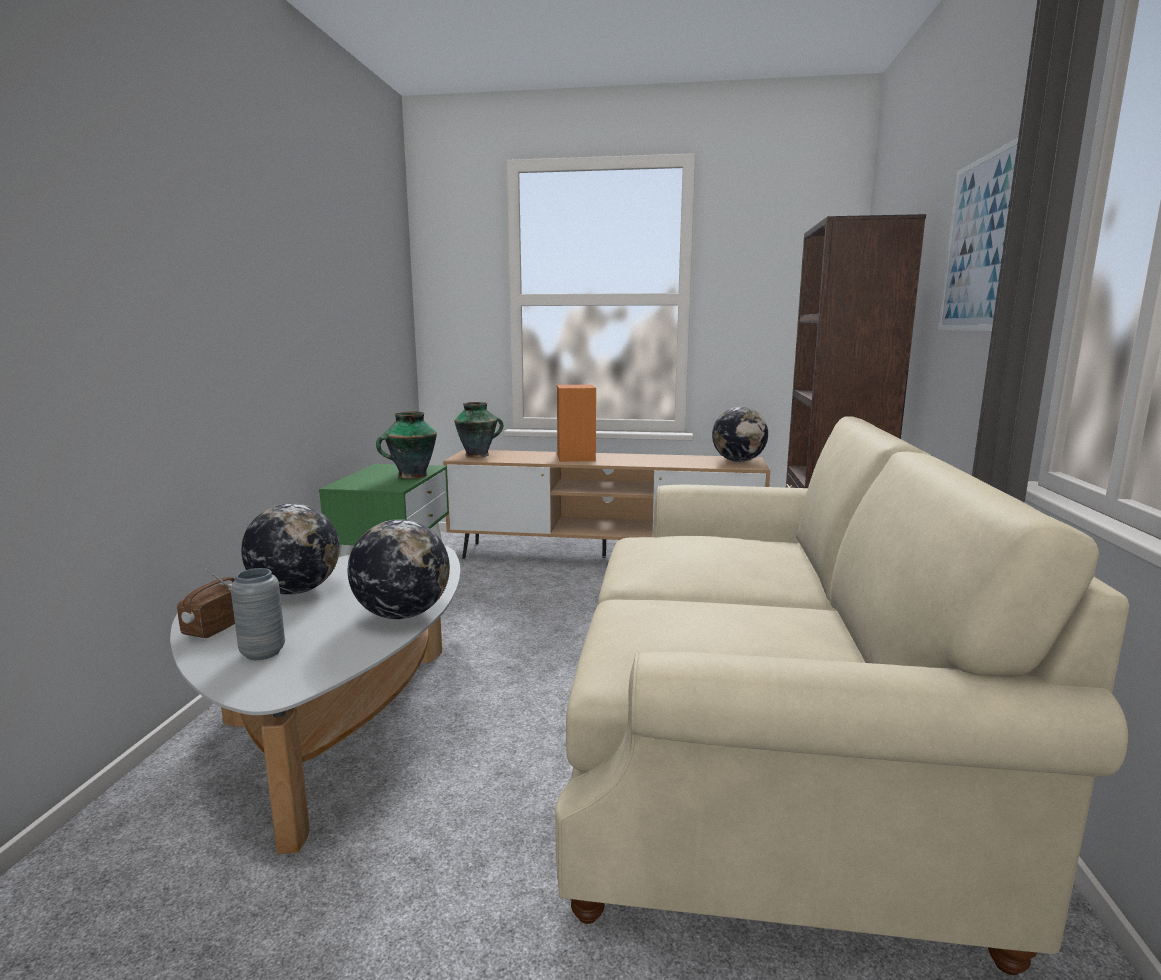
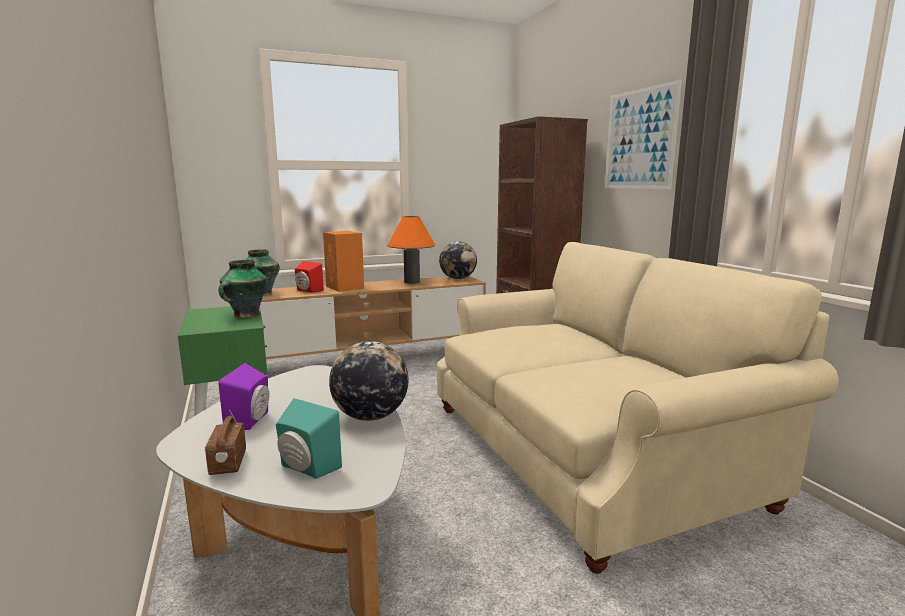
camera: 30 degrees left, 0 degrees up
(263, 653) = (306, 468): grey vase -> turquoise speaker
(295, 591) = (251, 421): globe -> purple speaker
(528, 457) = (307, 291): none -> red speaker
(668, 459) = (412, 282): none -> orange table lamp

